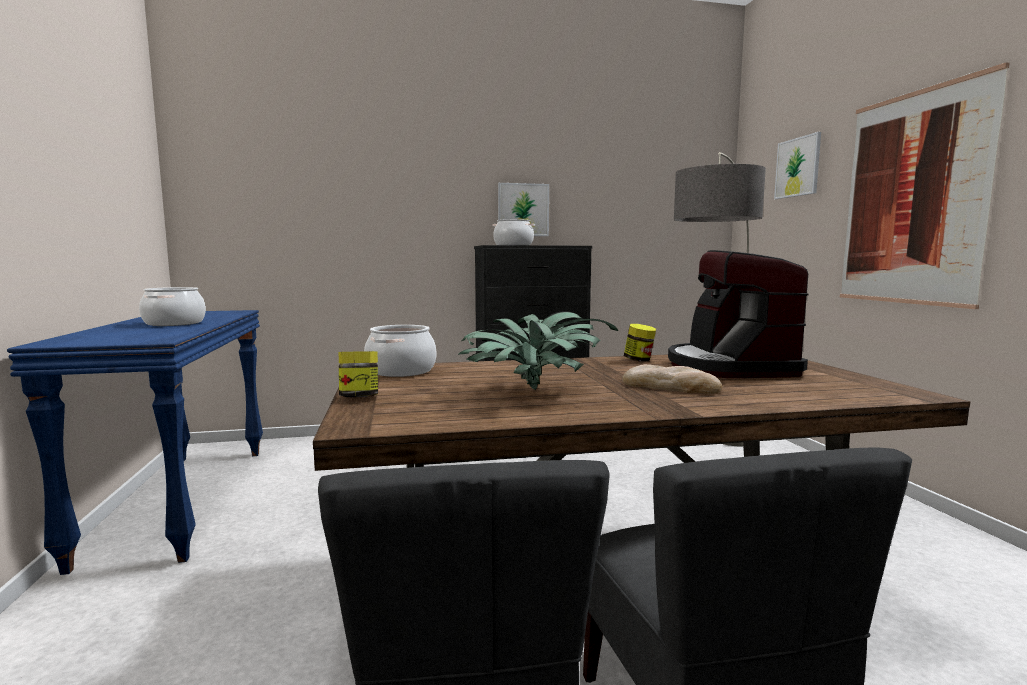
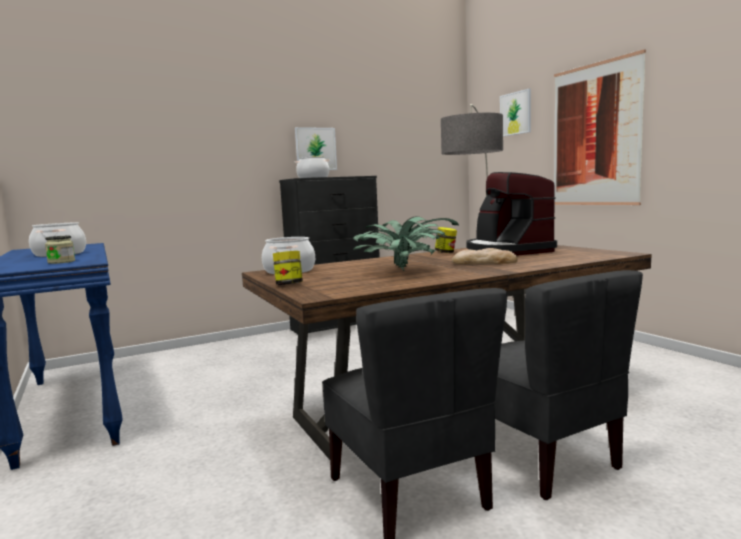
camera: 15 degrees left, 0 degrees up
(140, 336) = (61, 262): none -> jar

